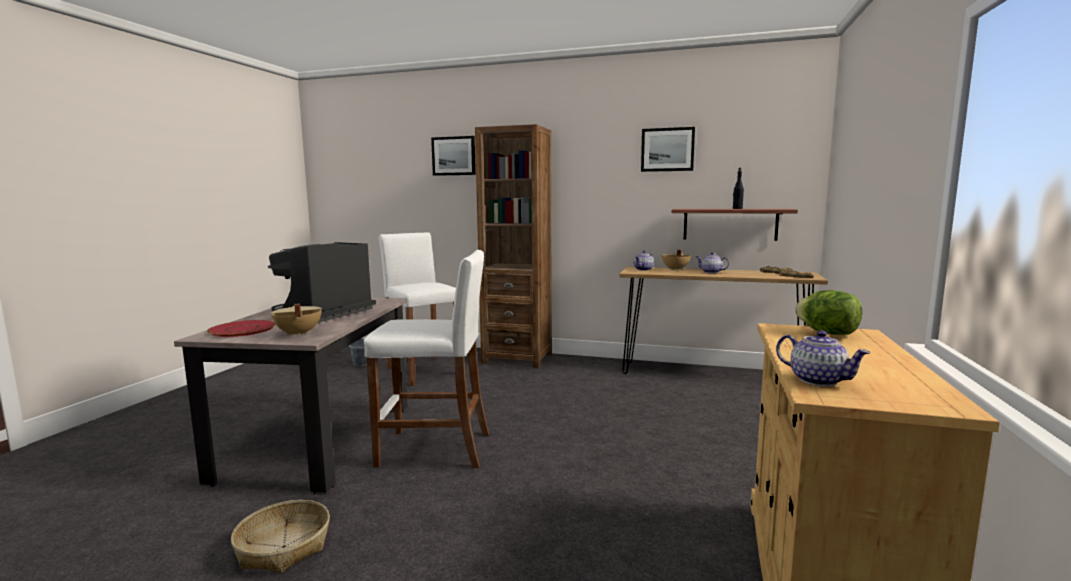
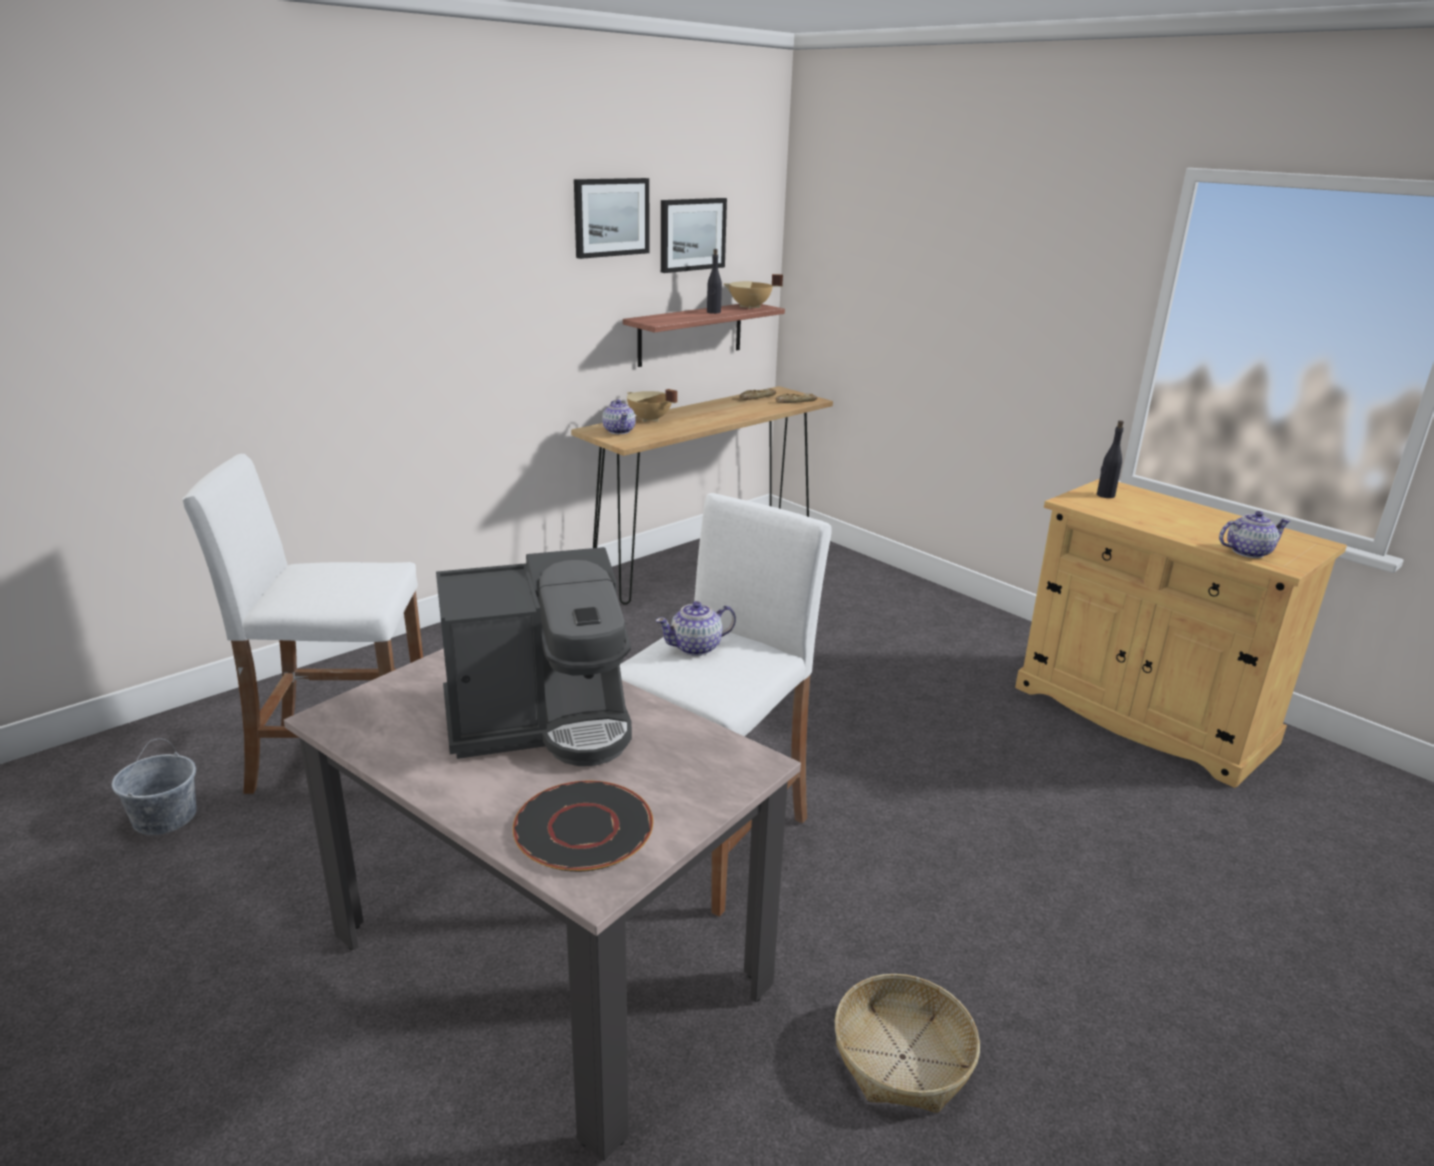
camera: 60 degrees left, 15 degrees up
(242, 329) = (582, 828): red plate -> black plate
(297, 334) = (695, 769): beige cooking pot -> beige cooking pot (750, 307)
(323, 314) = (542, 723): coffee machine -> coffee machine turned 75 degrees counterclockwise
(454, 156) = (178, 238): picture -> picture (692, 234)
(517, 358) = (431, 651): brown bookcase -> none
(711, 272) = (703, 415): teapot -> teapot (696, 647)
(827, 333) = (1105, 495): lettuce -> black bottle

